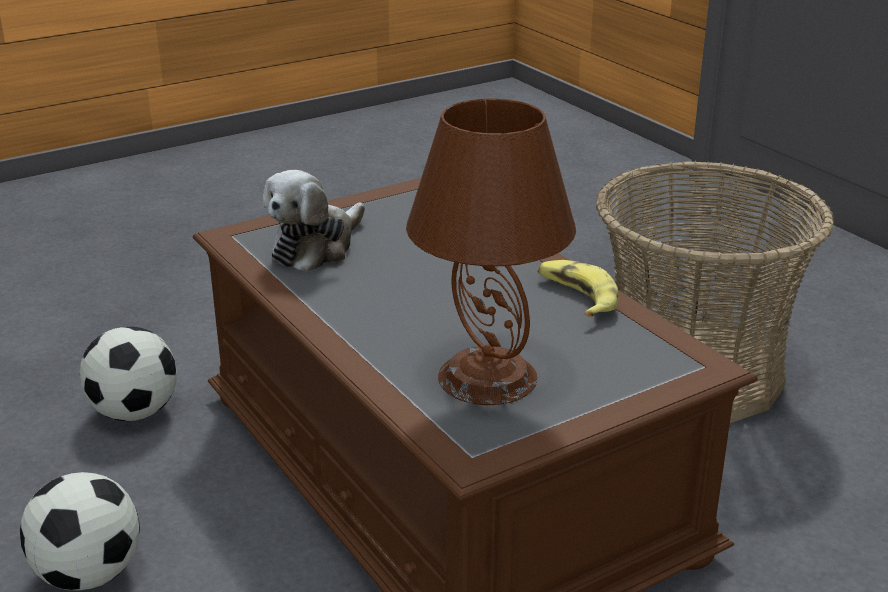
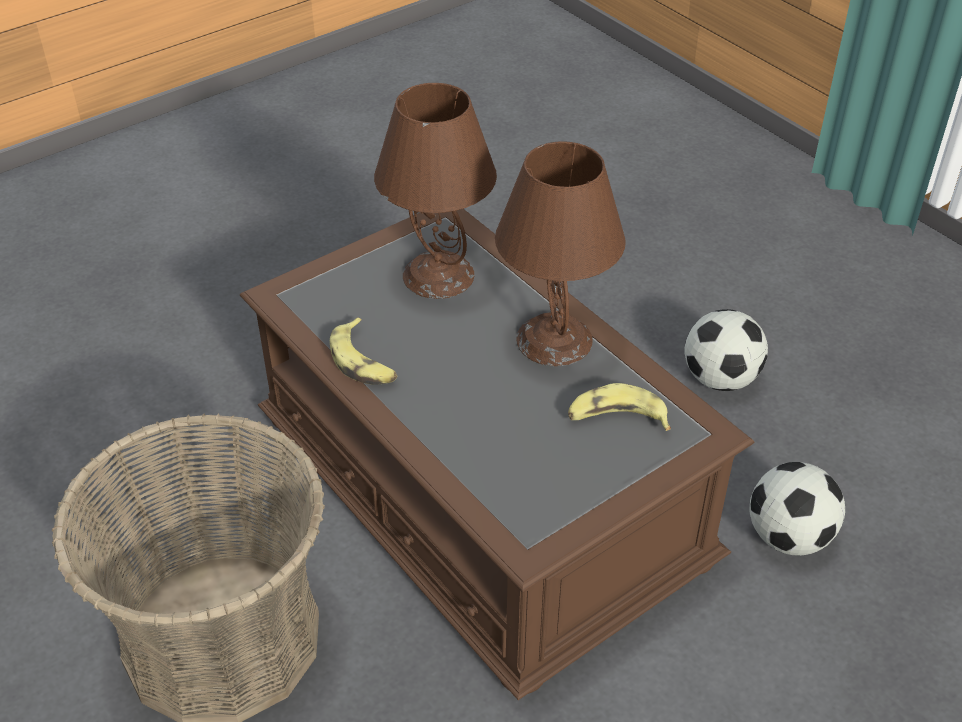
camera: 175 degrees right, 15 degrees up
(316, 247) = (616, 418): plush toy -> banana
(356, 306) = (553, 339): none -> brown table lamp

